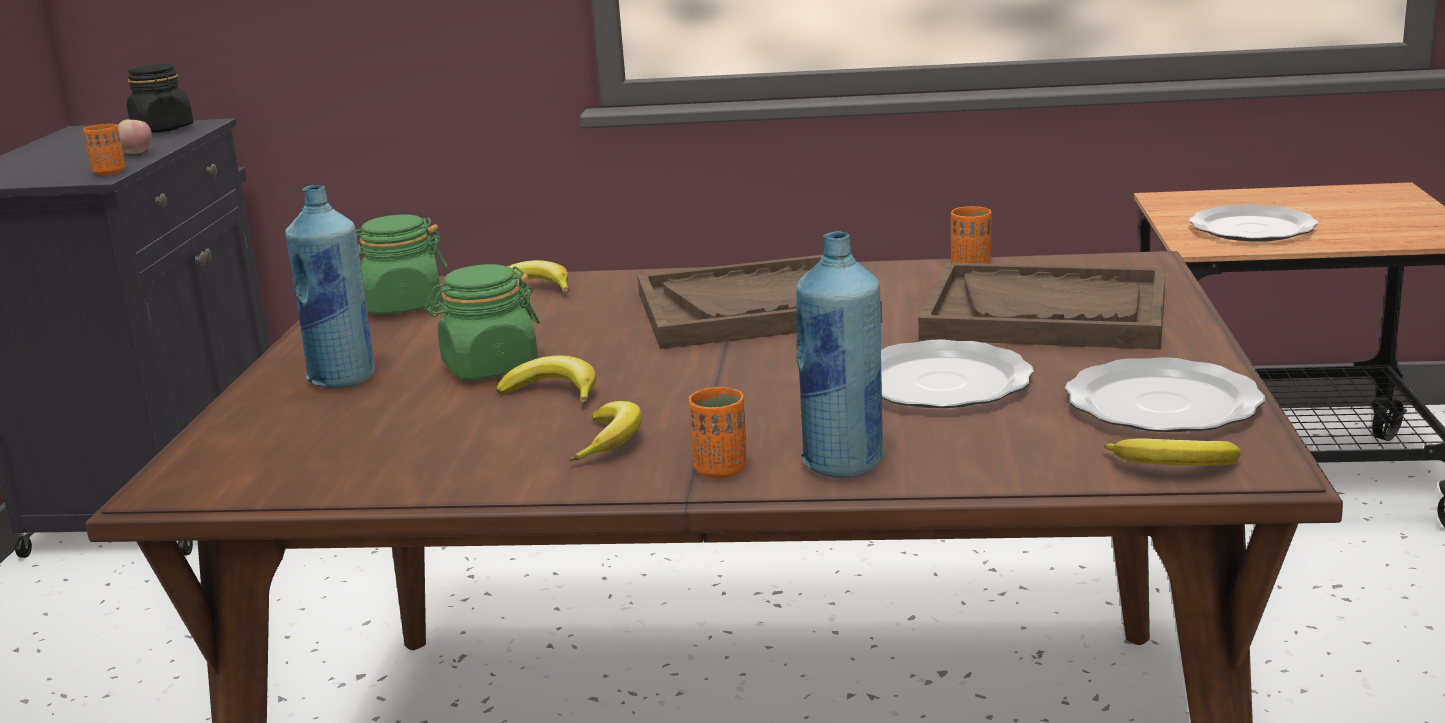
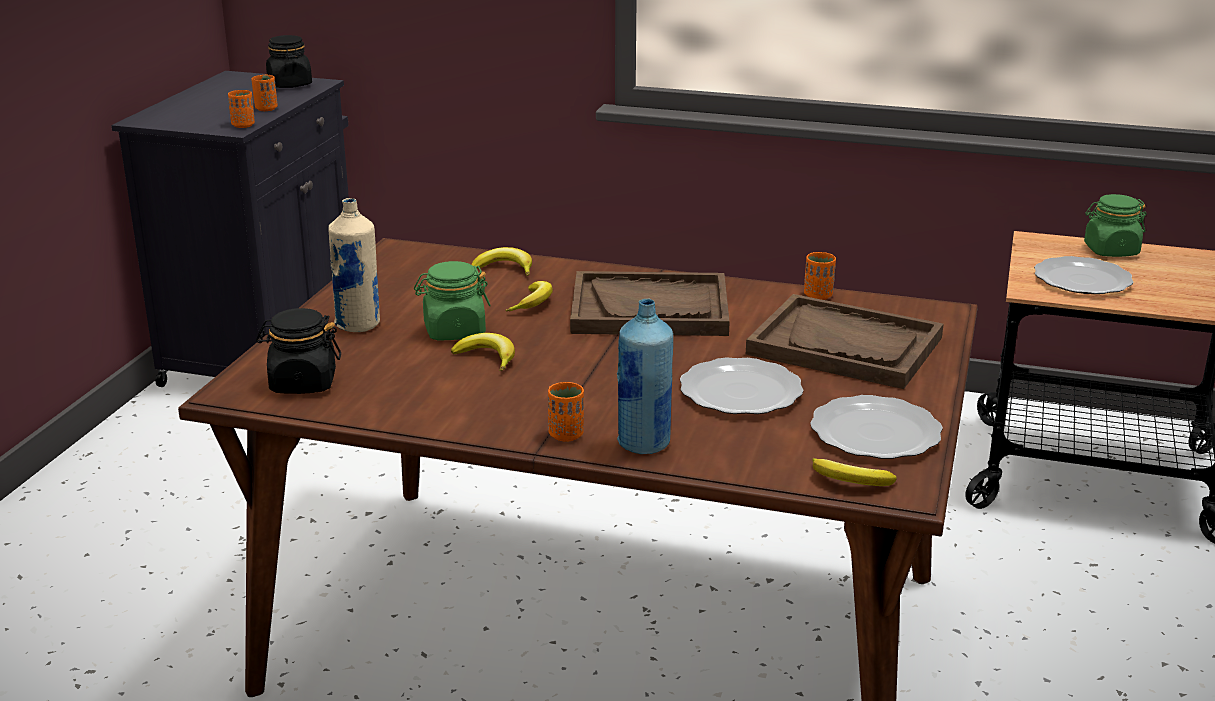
camera: 10 degrees right, 5 degrees up
(137, 154) = (266, 109): apple -> orange cup
(282, 461) = (302, 383): none -> black jar
(343, 379) = (358, 325): blue bottle -> beige bottle
(403, 305) = (416, 268): green jar -> green jar (1110, 251)
(611, 441) = (508, 402): banana -> banana (533, 303)

